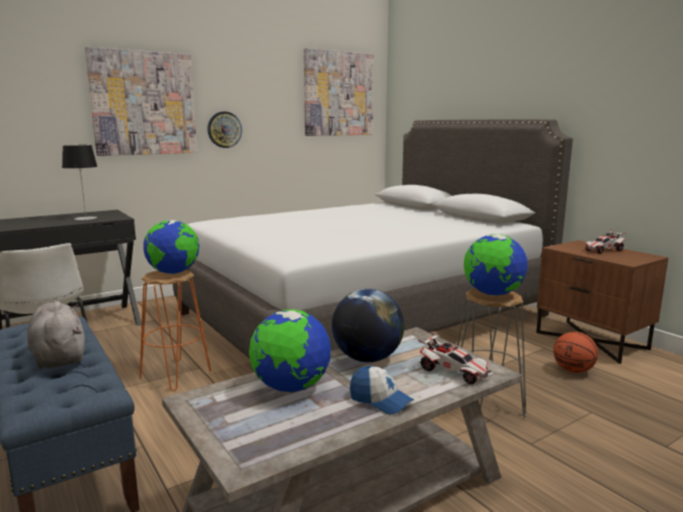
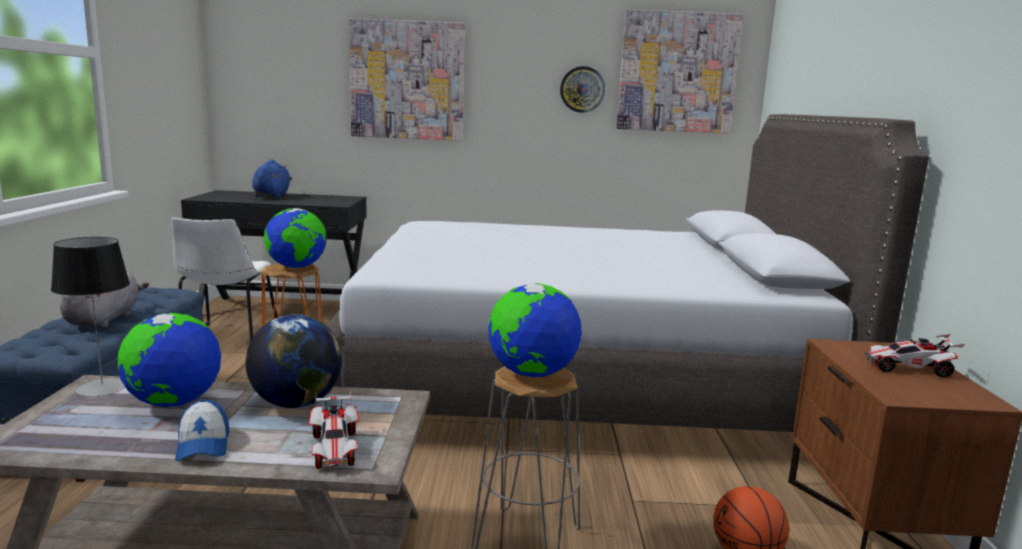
camera: 35 degrees right, 0 degrees up
(32, 220) = (272, 196): none -> blue plush toy
(85, 218) = (313, 200): table lamp -> table lamp (102, 387)
(224, 129) = (501, 115): wall clock -> wall clock (582, 89)

